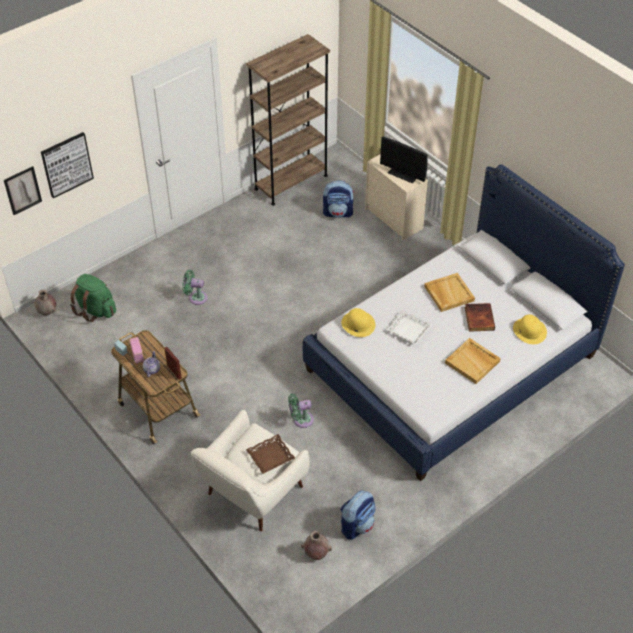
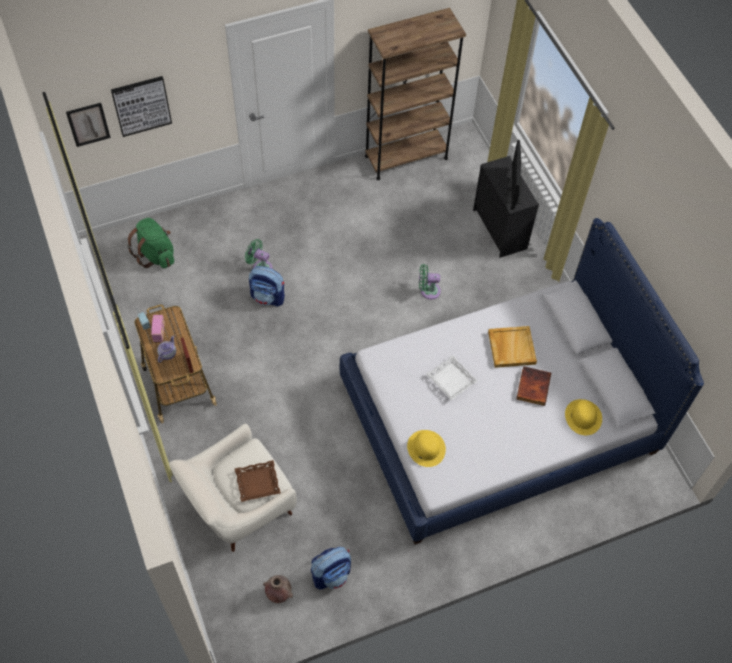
camera: 15 degrees right, 10 degrees up
(47, 312) = (108, 244): brown vase -> none
(301, 420) = (317, 438): green fan -> green fan (428, 291)
(338, 213) = (443, 206): backpack -> backpack (268, 297)
(358, 324) = (400, 357): yellow hat -> yellow hat (426, 448)
(394, 219) = (500, 230): beige dresser -> black dresser
(403, 174) = (514, 190): monitor -> monitor turned 45 degrees clockwise
(473, 362) = (506, 437): beige tray -> none

